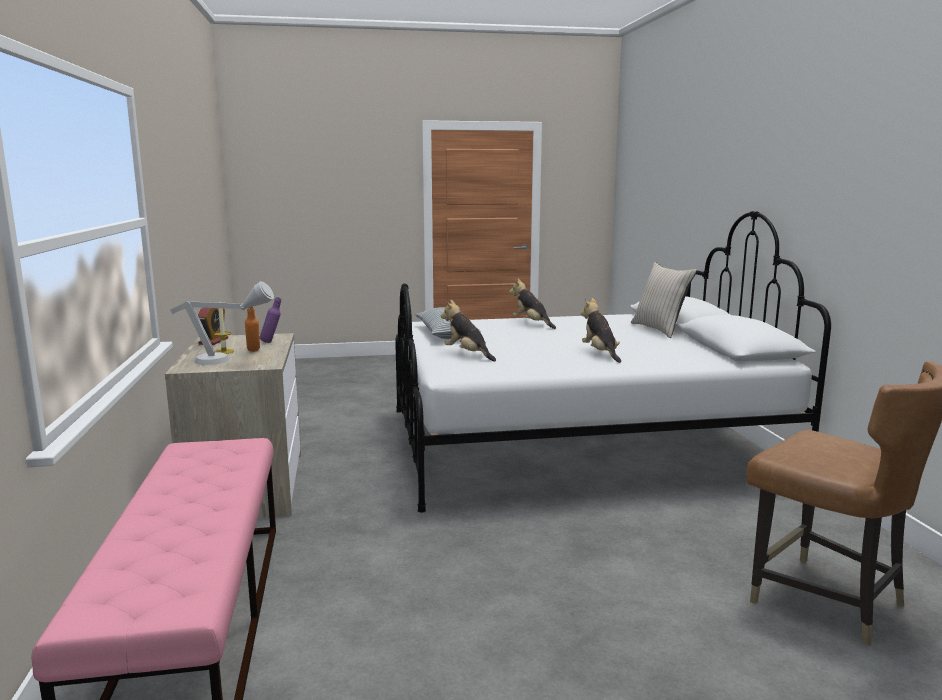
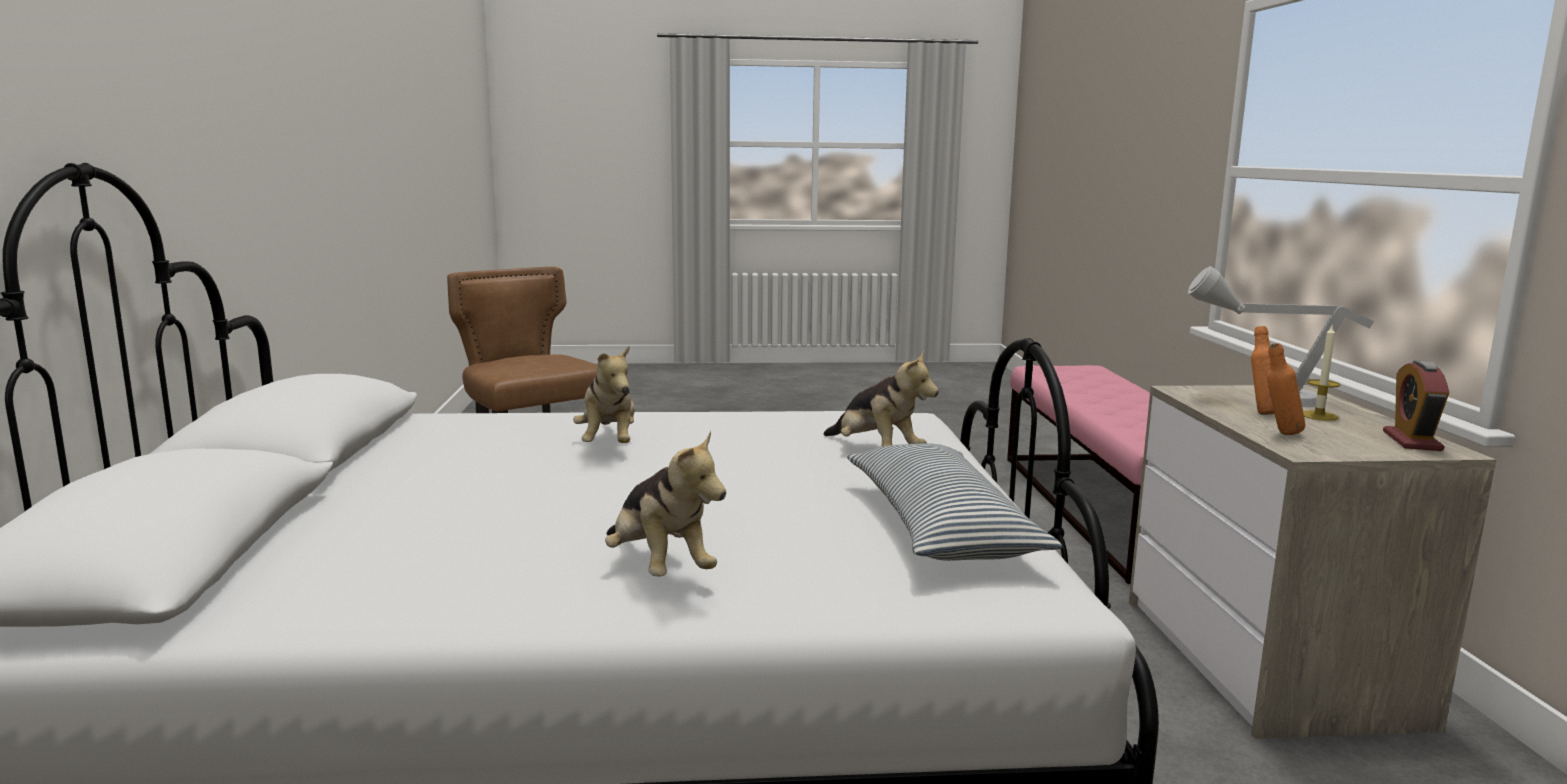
camera: 175 degrees left, 0 degrees up
(272, 342) = (1280, 434): purple bottle -> orange bottle
(660, 330) = (319, 515): beige pillow -> none

